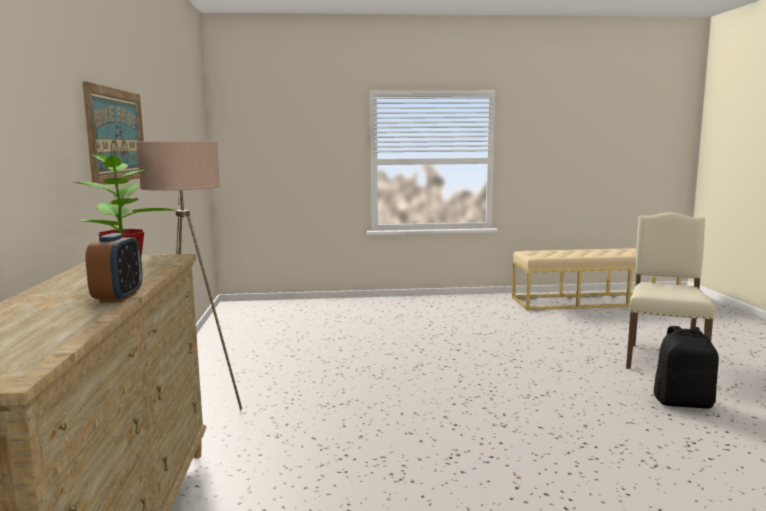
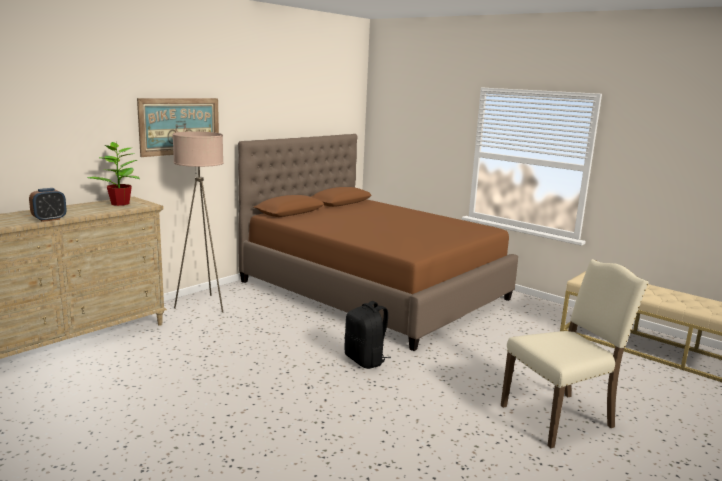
camera: 45 degrees right, 5 degrees up
(335, 331) = (374, 290): none -> brown bed
(683, 402) = (466, 446): black backpack -> black backpack (365, 360)

